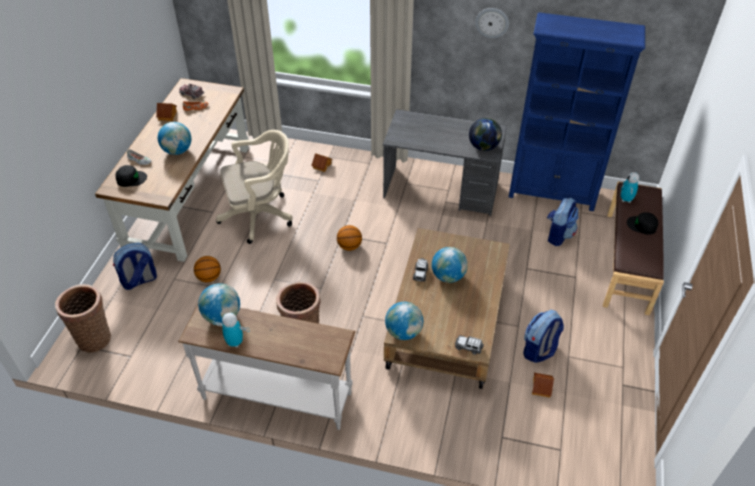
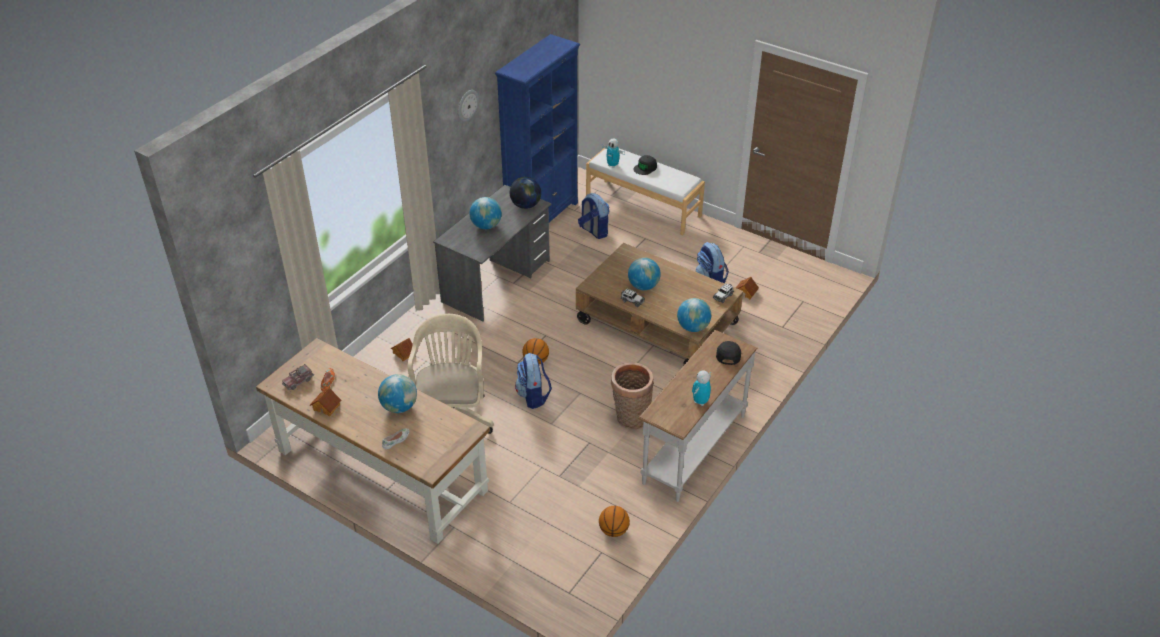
camera: 70 degrees left, 5 degrees down
(94, 337) = (561, 581): basket -> none
(131, 179) = (425, 451): black cap -> black cap (728, 354)
(139, 281) = (497, 533): backpack -> backpack (533, 396)
(209, 277) = (522, 473): basketball -> basketball (613, 531)
(222, 316) = (666, 405): globe -> globe (486, 226)
(628, 262) = (643, 206): brown bench -> white bench

